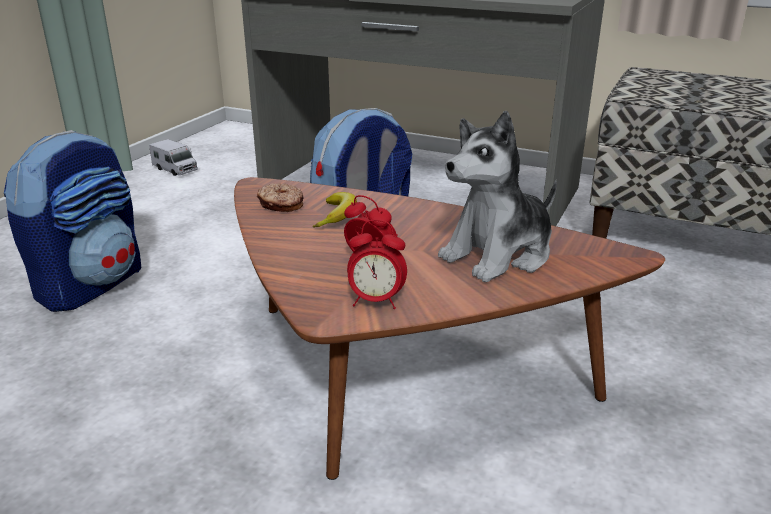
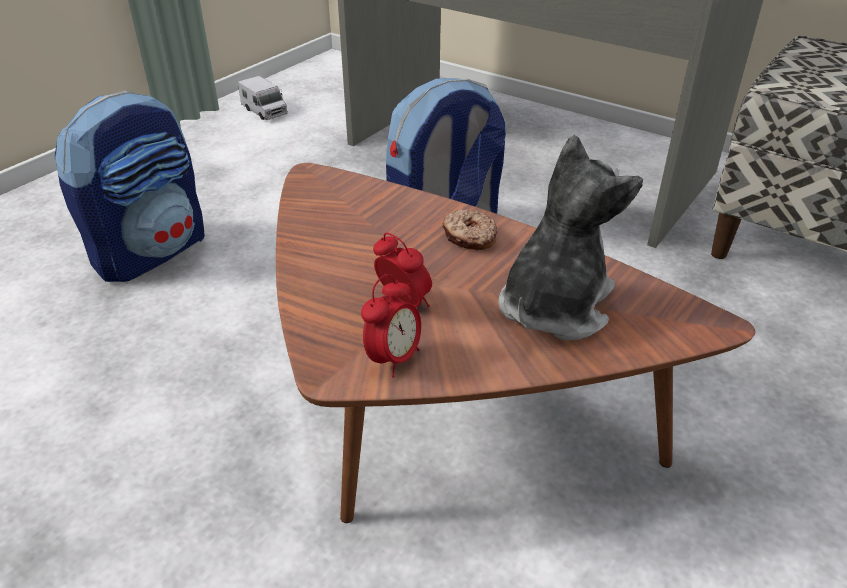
camera: 10 degrees right, 10 degrees up
(281, 205) = (329, 207): donut -> donut (469, 238)
(337, 216) = (386, 229): banana -> none
(376, 301) = (393, 359): alarm clock -> alarm clock turned 75 degrees counterclockwise
(499, 255) = (554, 306): plush toy -> plush toy turned 150 degrees clockwise

